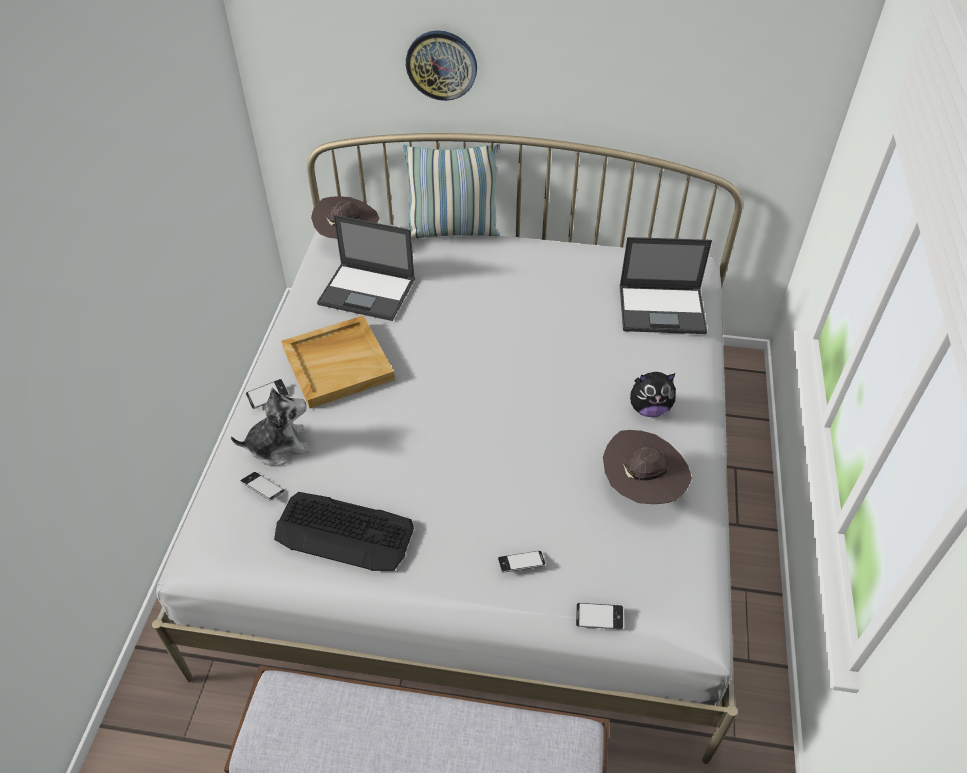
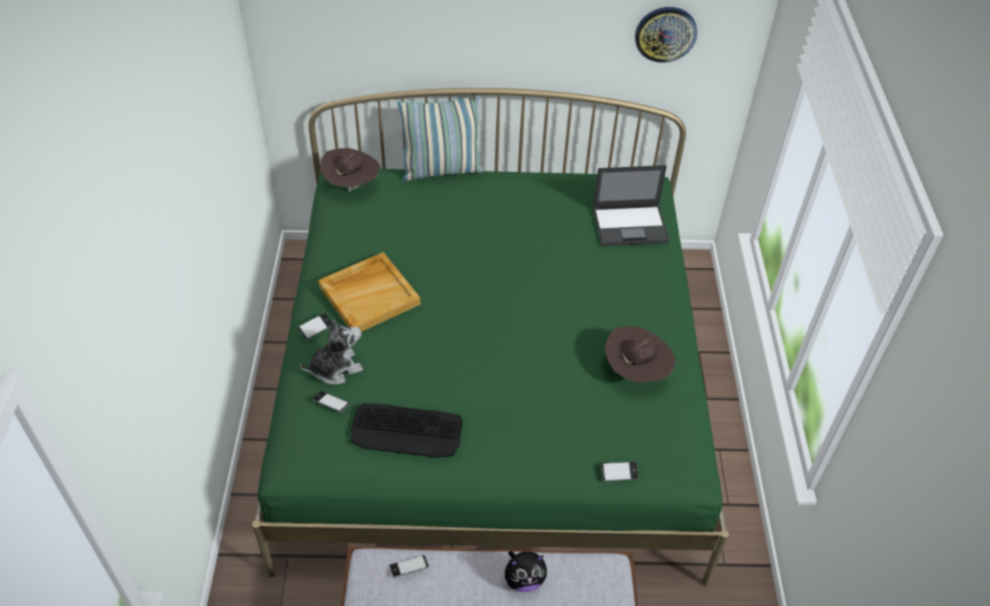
camera: 10 degrees left, 0 degrees up
(368, 292) = (380, 231): laptop -> none
(441, 65) = (429, 34): wall clock -> wall clock (665, 33)
(484, 489) = (492, 392): white bed -> green bed
(521, 563) = (552, 439): phone -> phone (409, 568)
(649, 408) = (632, 308): plush toy -> plush toy (524, 579)

